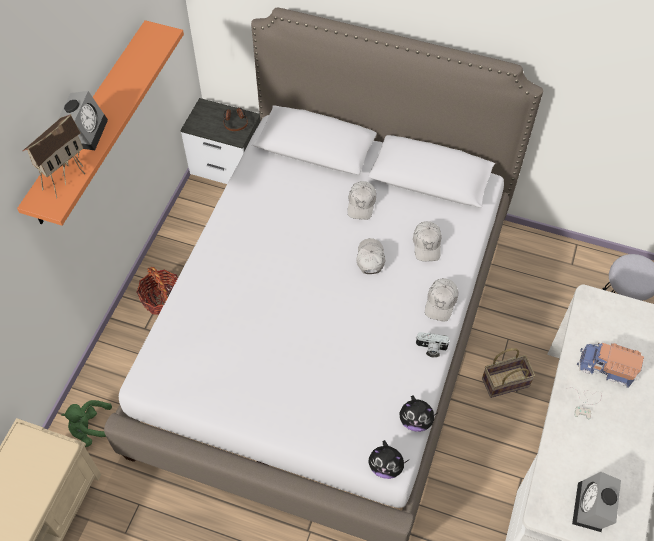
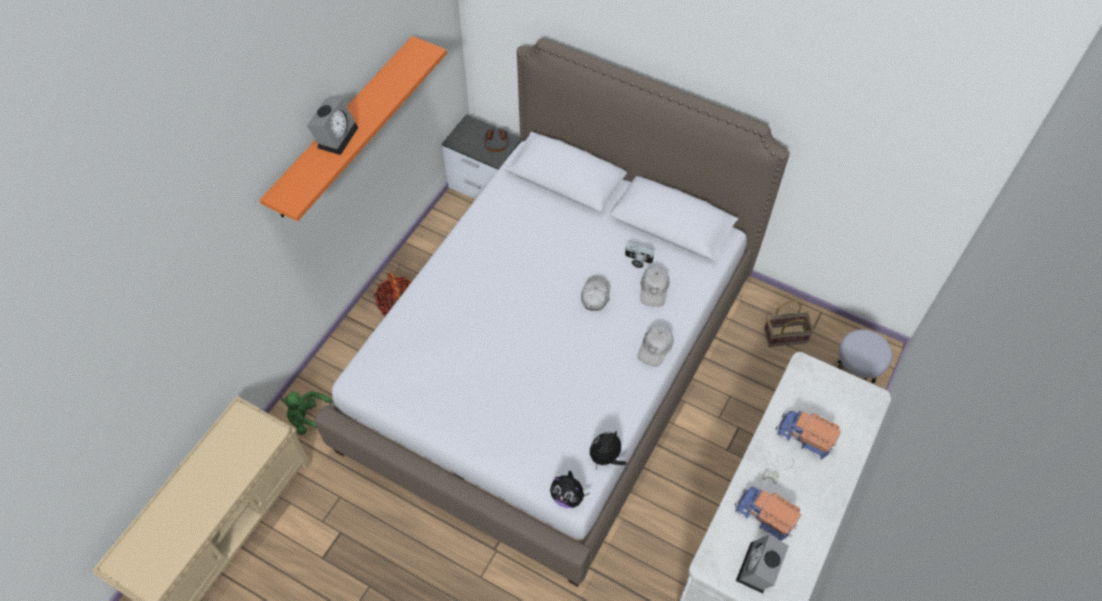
camera: 10 degrees right, 0 degrees up
(64, 177) = (307, 176): toy house -> none
(361, 204) = (598, 240): white cap -> none
(415, 421) = (606, 458): plush toy -> plush toy turned 120 degrees clockwise
(431, 349) = (635, 391): camera -> camera (637, 260)
(506, 381) = (719, 437): basket -> basket (786, 335)
(586, 453) = (765, 516): none -> toy truck

